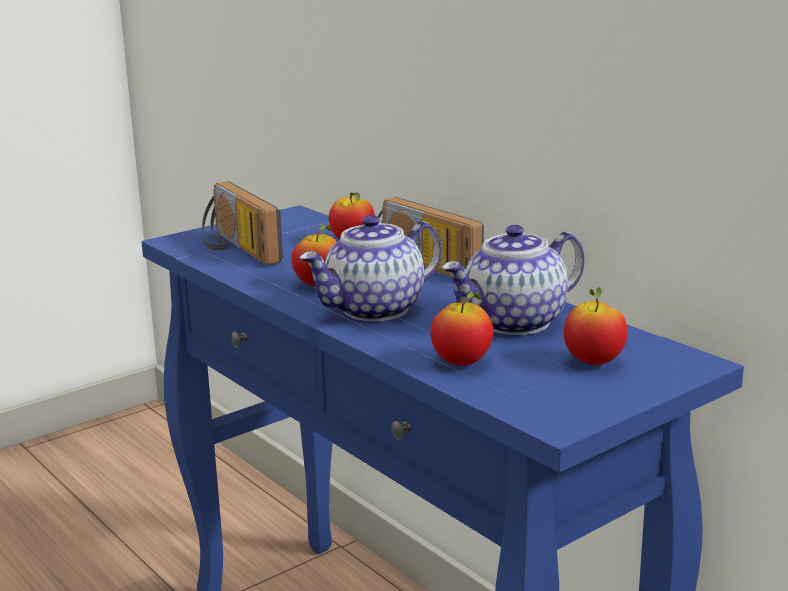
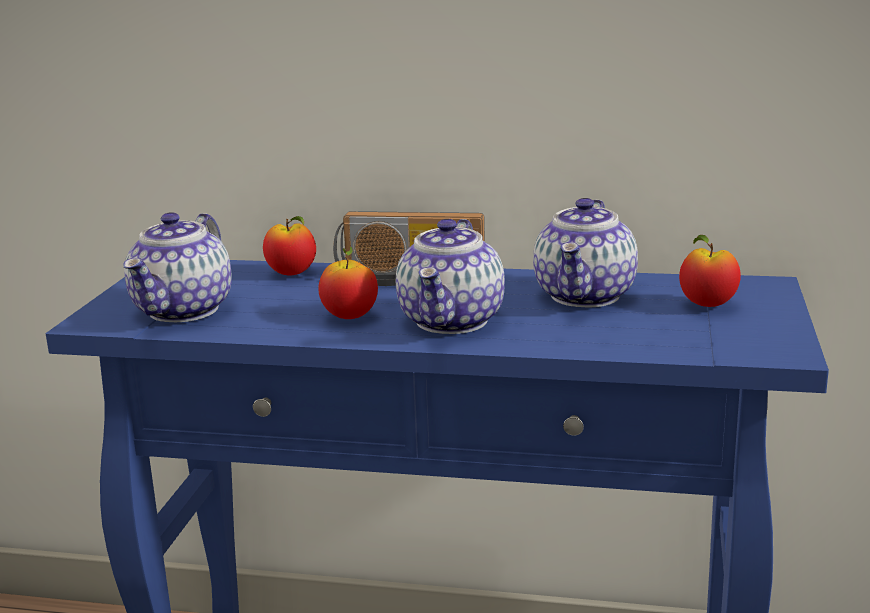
camera: 40 degrees left, 0 degrees up
(235, 249) = (184, 311): radio -> teapot
(462, 362) = (621, 337): apple -> none

